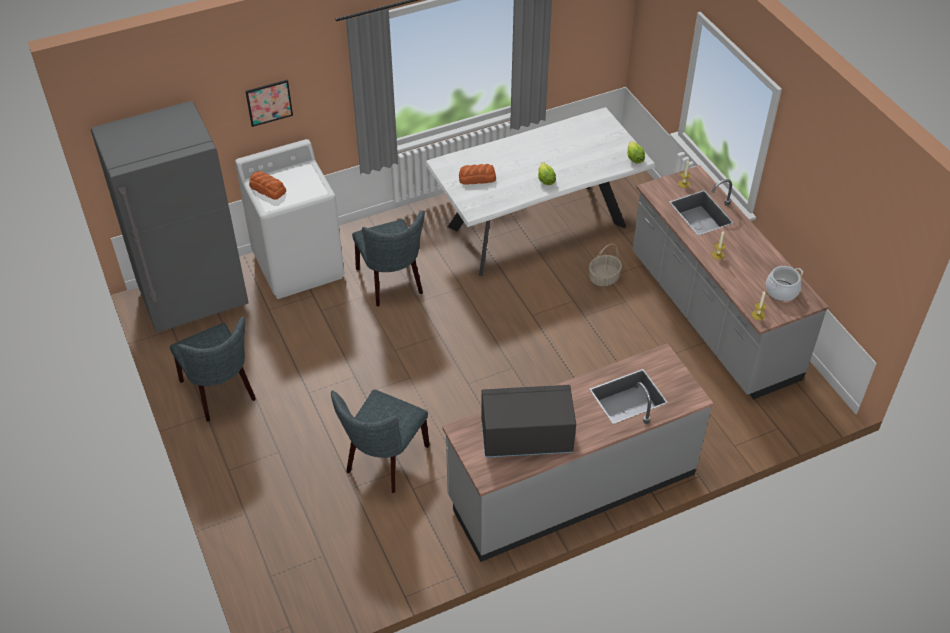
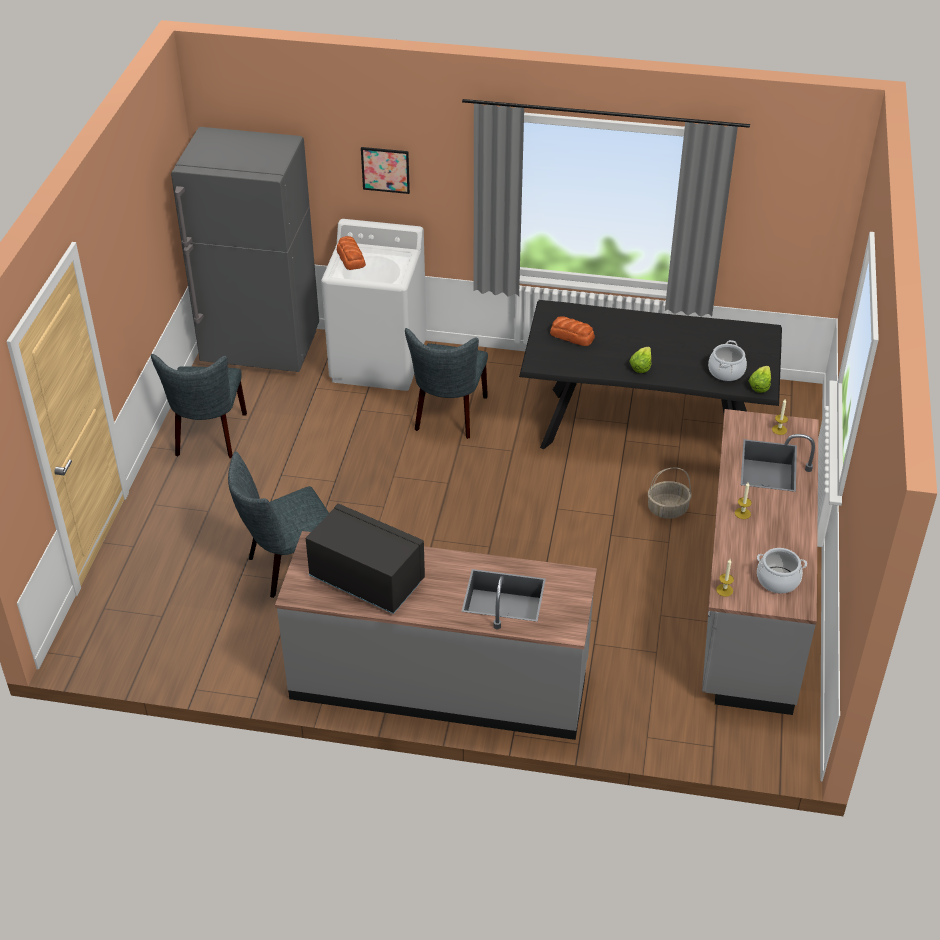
camera: 35 degrees right, 5 degrees down
(536, 226) = (645, 429): white dining table -> black dining table
(604, 157) = (726, 372): none -> cooking pot

